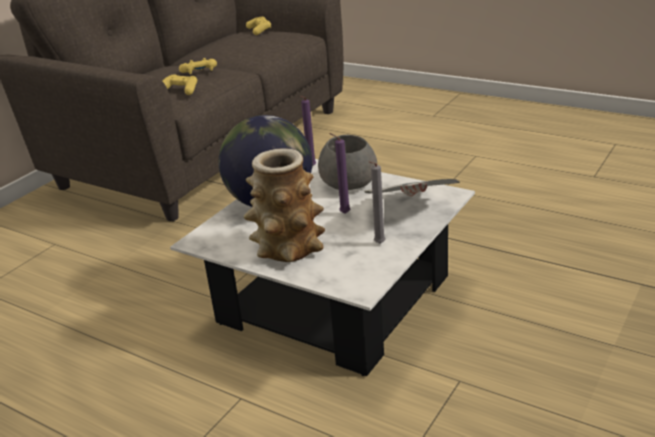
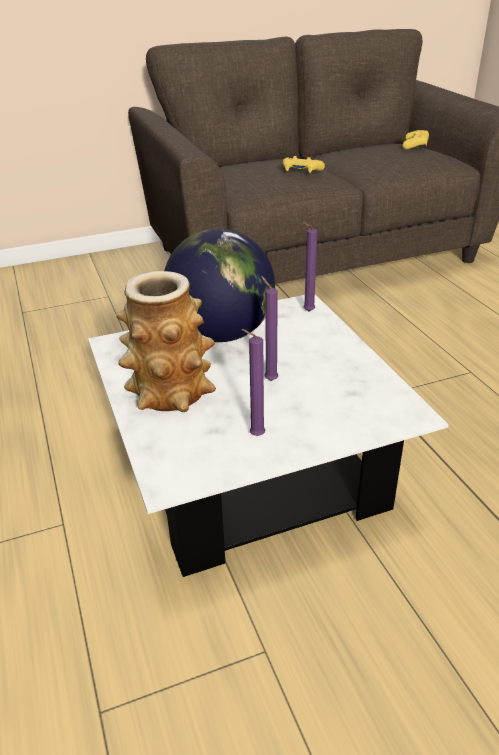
camera: 35 degrees right, 5 degrees up
(180, 90) = (259, 184): yellow game controller -> none
(348, 183) = (320, 346): grey bowl -> none
(378, 244) = (254, 436): grey candle -> purple candle
(411, 210) = (341, 412): newspaper -> none

